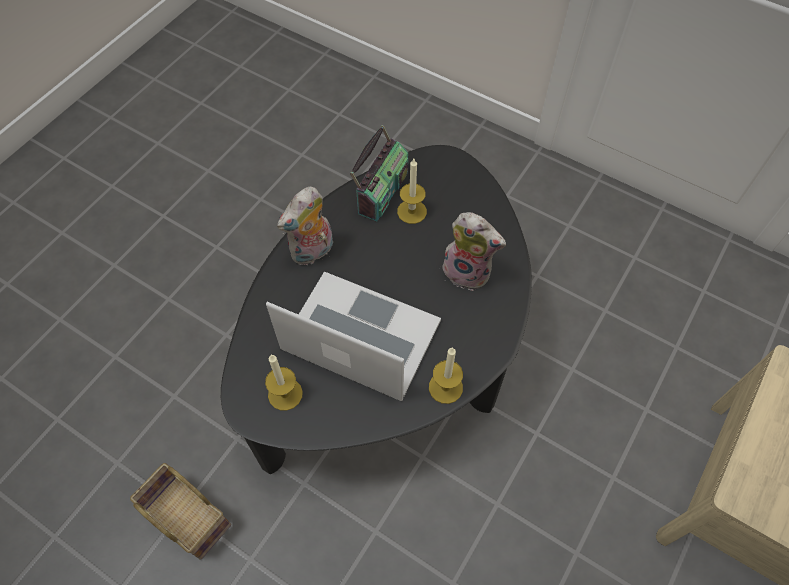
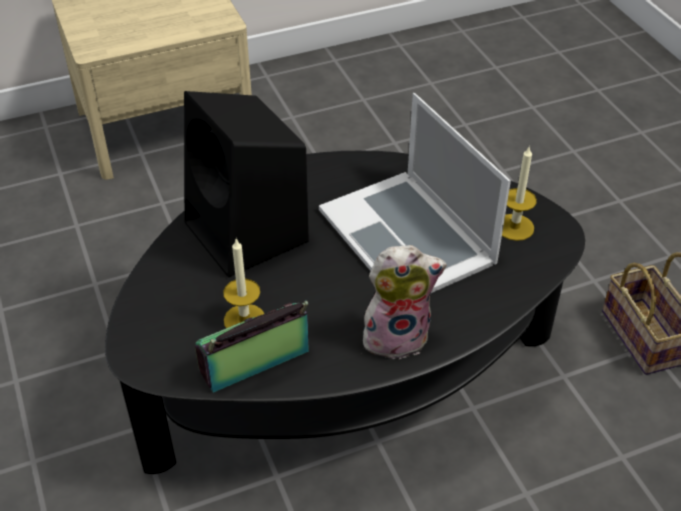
camera: 145 degrees left, 15 degrees down
(445, 387) = (362, 166): candle -> none
(468, 271) = (249, 233): plush toy -> black speaker

